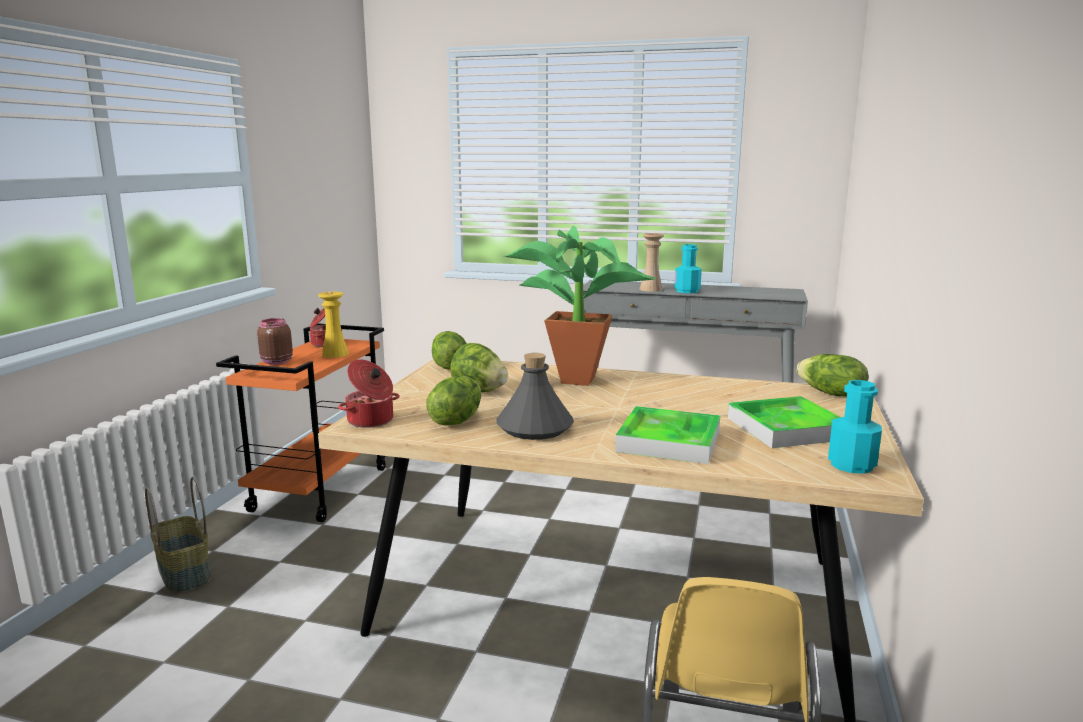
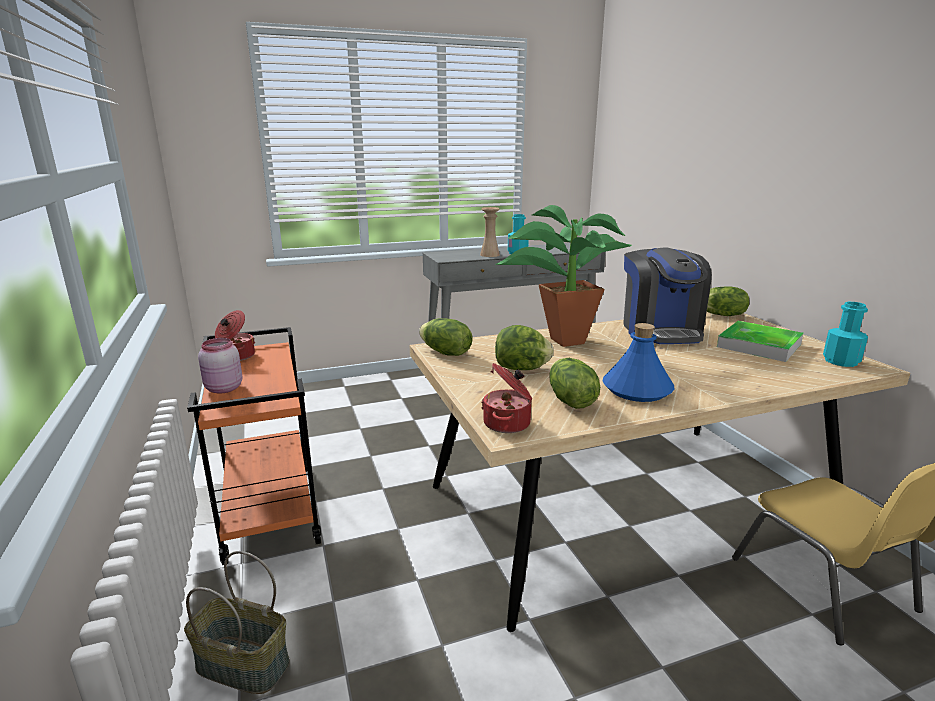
camera: 35 degrees left, 5 degrees up
(275, 362) = (223, 389): brown jar -> pink jar
(335, 354) = (272, 365): yellow vase -> none
(535, 428) = (637, 390): grey bottle -> blue bottle
(669, 441) = (731, 374): tray -> none
(704, 392) = (661, 331): none -> coffee machine

